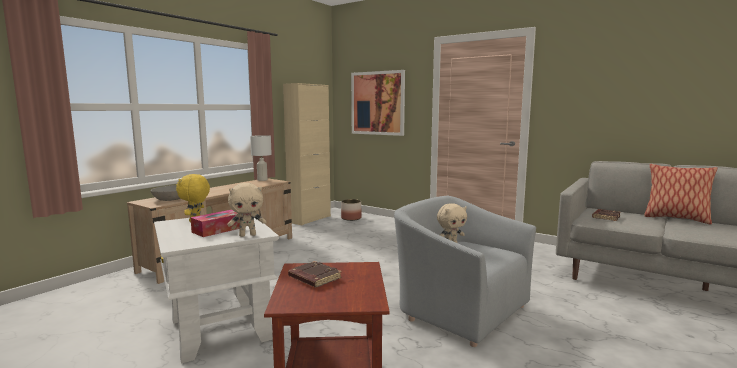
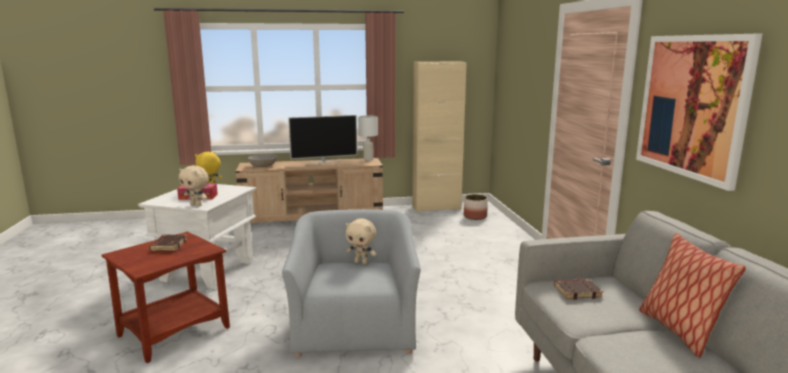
camera: 45 degrees right, 5 degrees up
(228, 187) = (324, 162): none -> television
(377, 103) = (519, 85): picture -> picture (692, 106)

